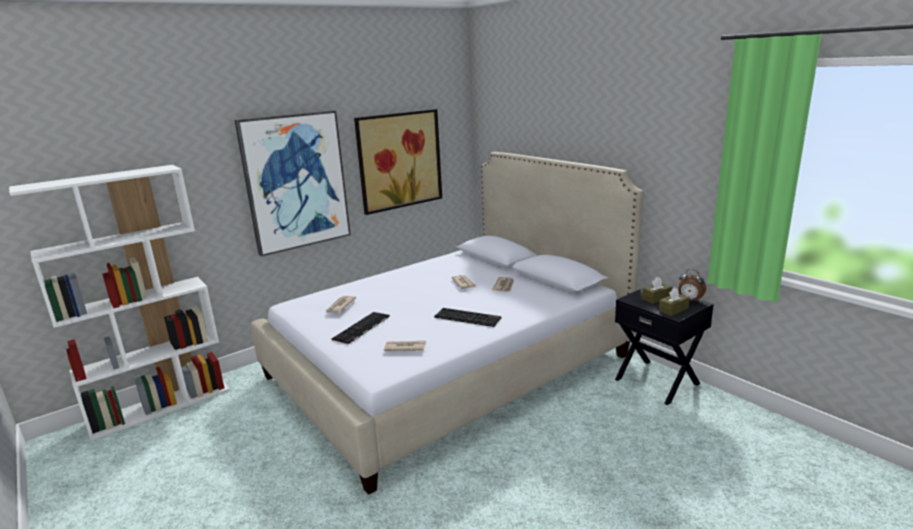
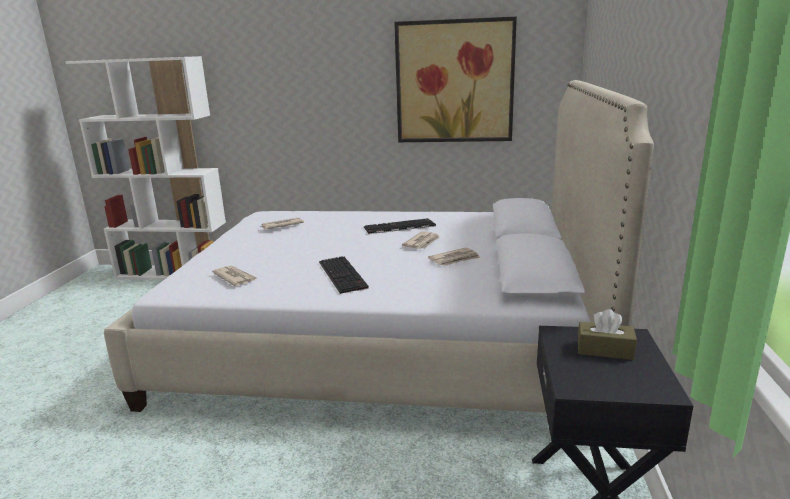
camera: 45 degrees right, 0 degrees up
(295, 181) = (320, 90): picture -> none
(362, 328) = (252, 249): keyboard -> keyboard (399, 227)
(673, 309) = (591, 377): brown tissue box -> none
(689, 301) = (654, 379): alarm clock -> none

